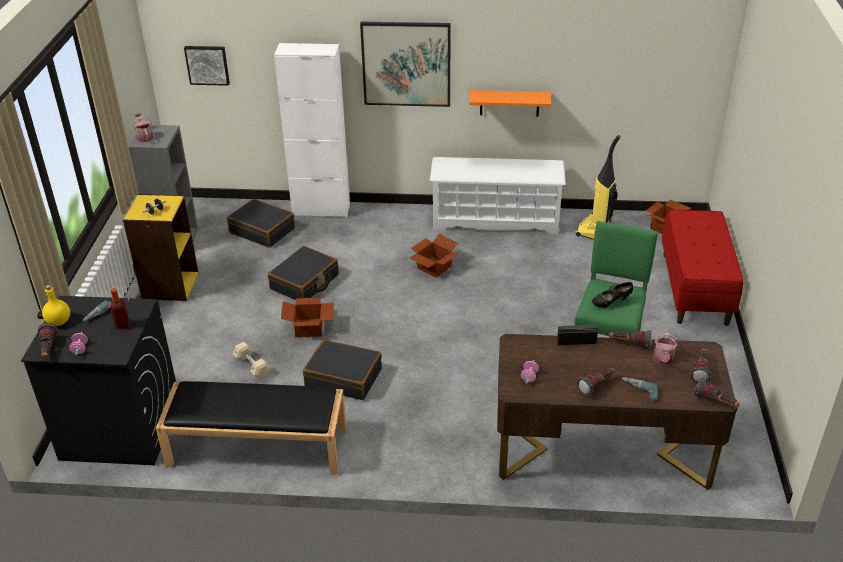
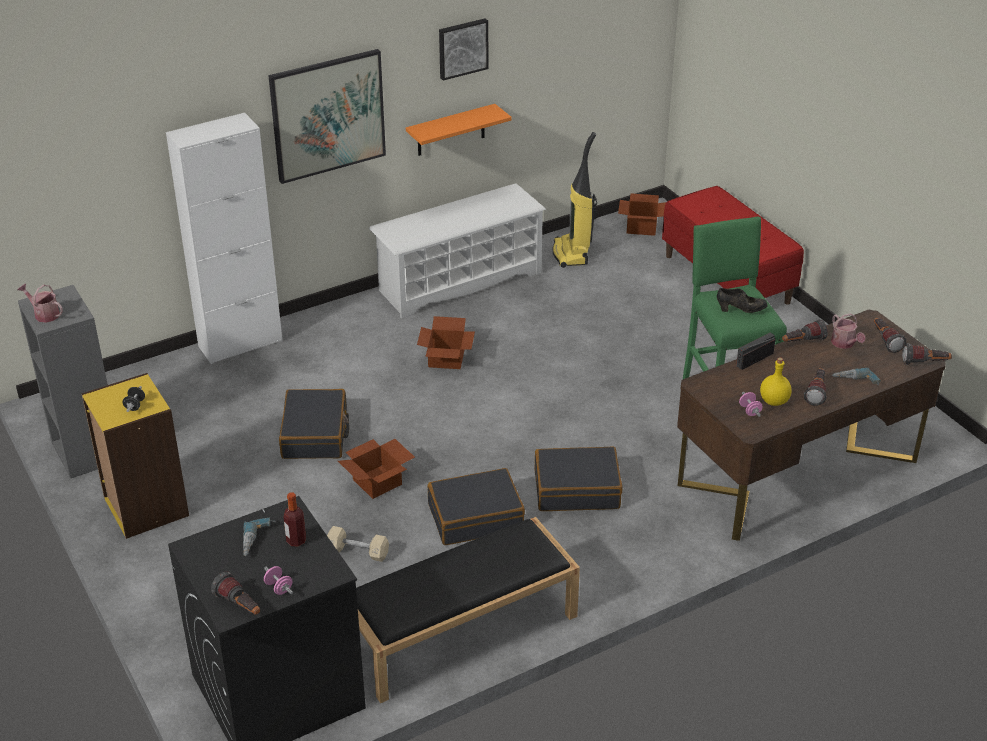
camera: 35 degrees left, 0 degrees up
(58, 321) = (209, 571): yellow bottle -> yellow bottle (773, 401)
(207, 64) = (63, 190): picture -> picture (462, 48)
(262, 230) = (192, 395): black suitcase -> black suitcase (577, 489)
(611, 303) = (741, 310): black shoe -> black shoe turned 120 degrees counterclockwise

